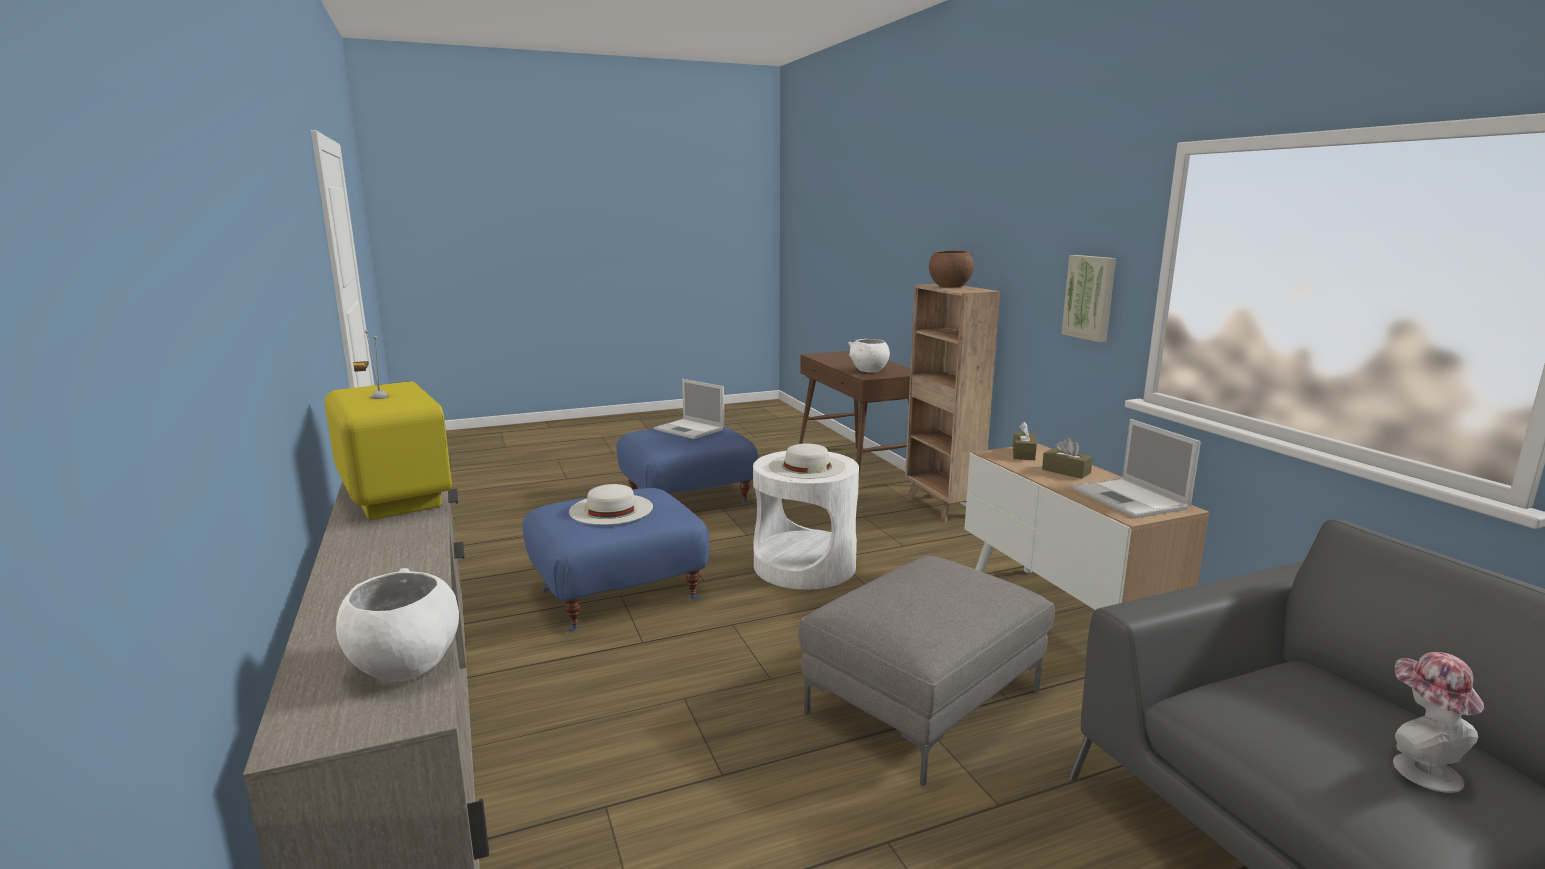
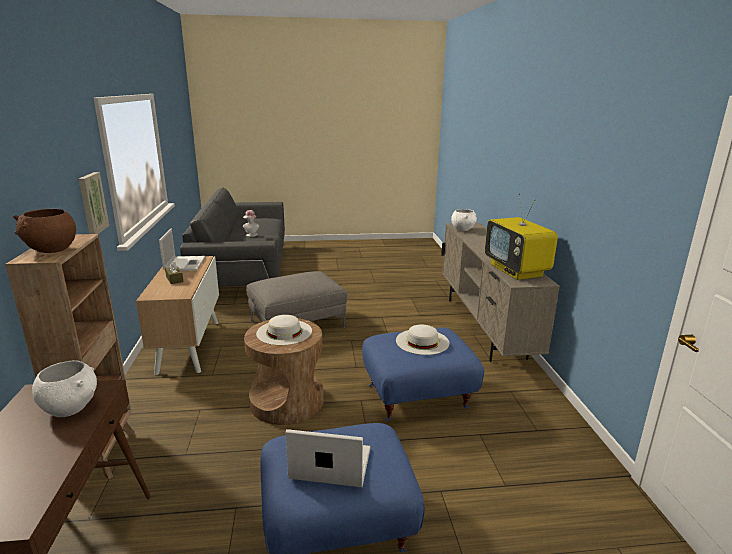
camera: 165 degrees left, 5 degrees up
(690, 429) = (329, 464): laptop -> laptop turned 45 degrees counterclockwise
(805, 566) = (286, 401): white side table -> brown side table
(1023, 454) = (166, 293): brown tissue box -> none

